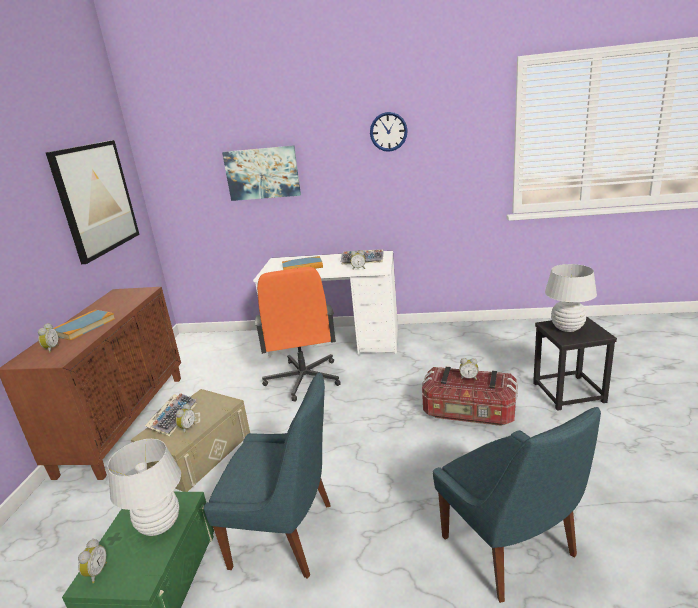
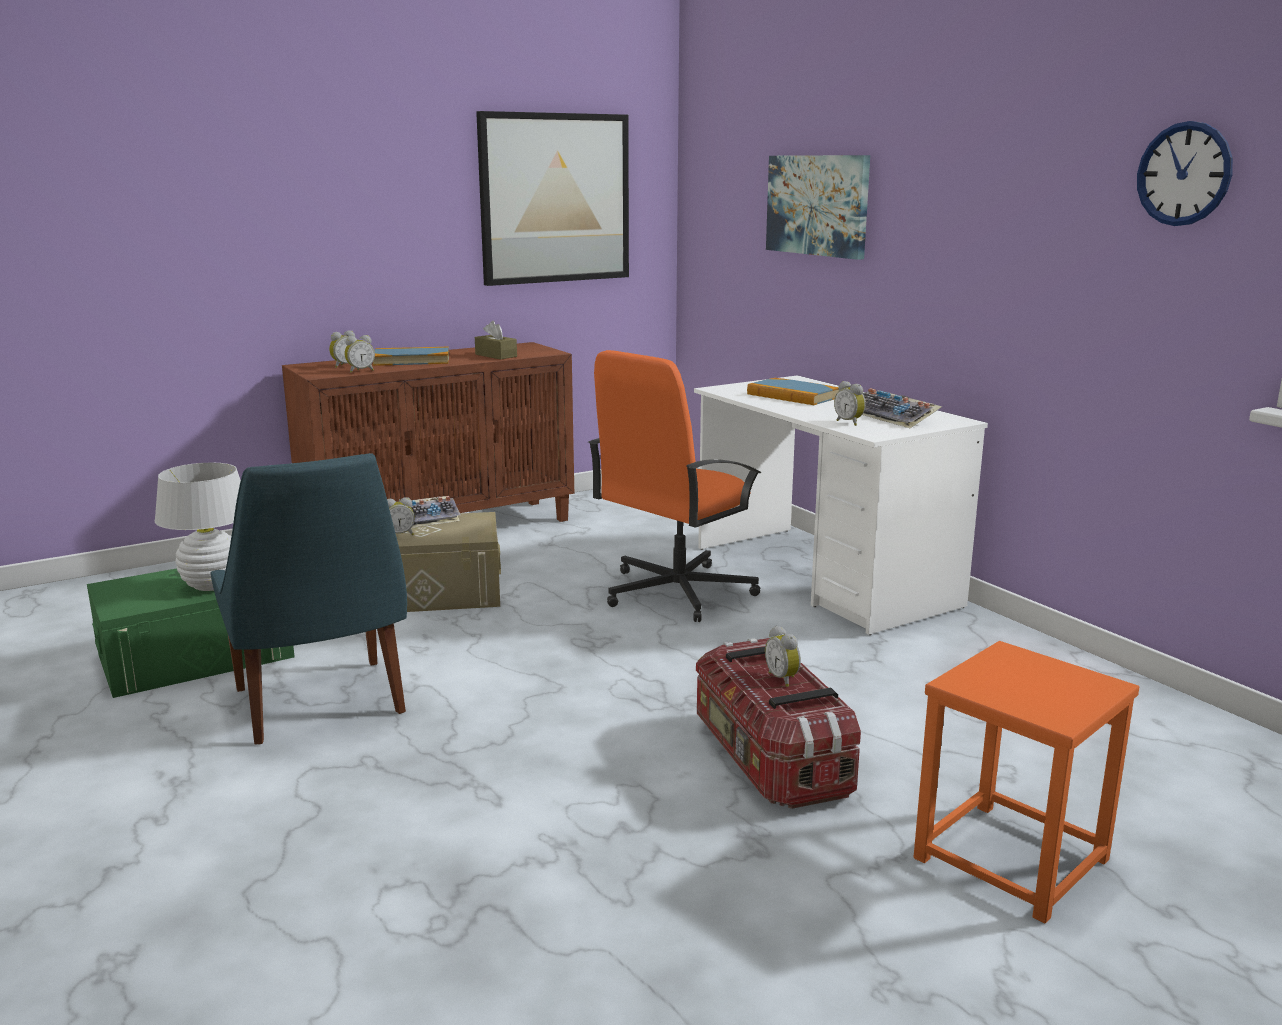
camera: 50 degrees right, 5 degrees down
(96, 572) = (125, 584): alarm clock -> alarm clock (360, 371)
(124, 303) = (496, 355): none -> brown tissue box
(388, 131) = (1029, 143): wall clock -> wall clock (1184, 174)
(511, 549) = (428, 897): blue chair -> none
(567, 328) = (1025, 675): white table lamp -> none
(568, 393) = (1009, 859): black stool -> orange stool

